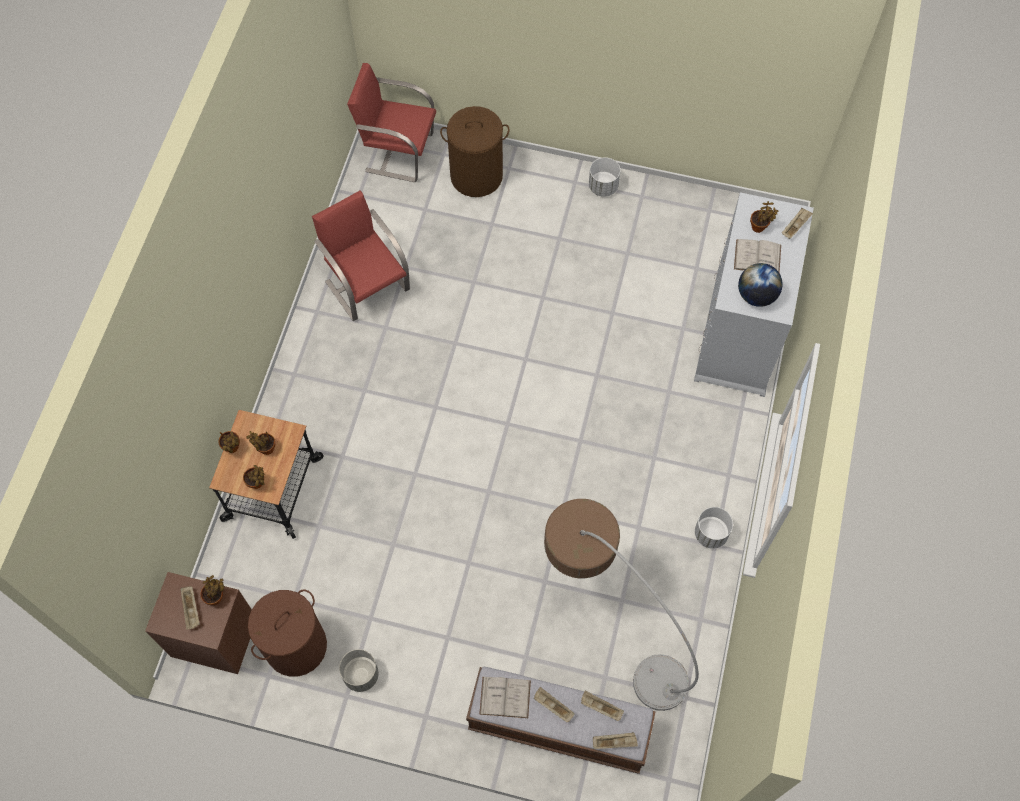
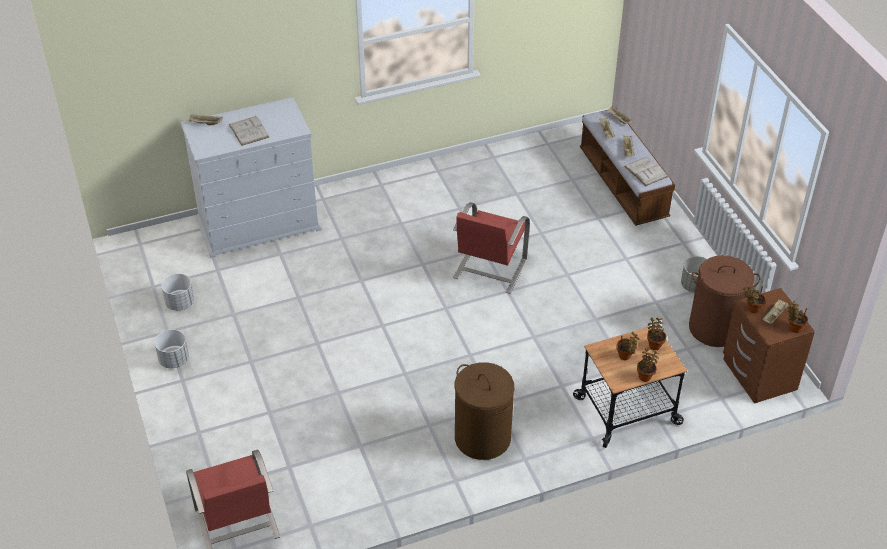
camera: 125 degrees left, 20 degrees down
(367, 284) = (399, 462): red chair -> red chair (489, 270)
(476, 175) = (223, 450): brown laundry basket -> brown laundry basket (482, 438)
(609, 626) = (539, 192): floor lamp -> none
(711, 534) = (431, 175): white planter -> white planter (180, 303)
(756, 295) = (283, 119): globe -> none
(759, 227) = (220, 139): potted plant -> potted plant (794, 328)

